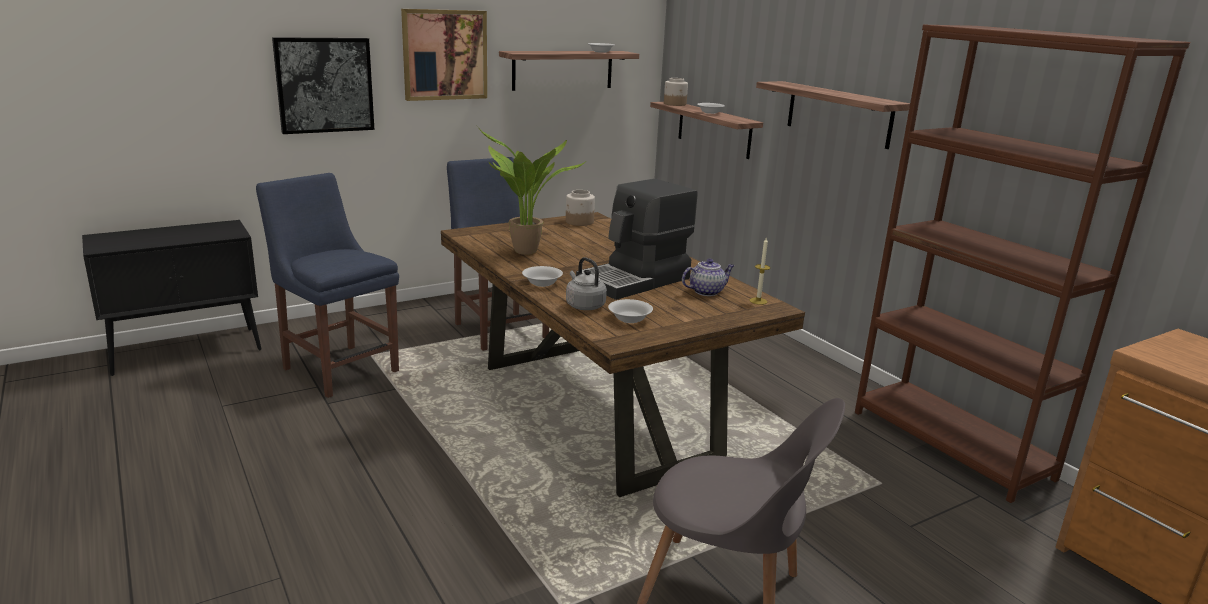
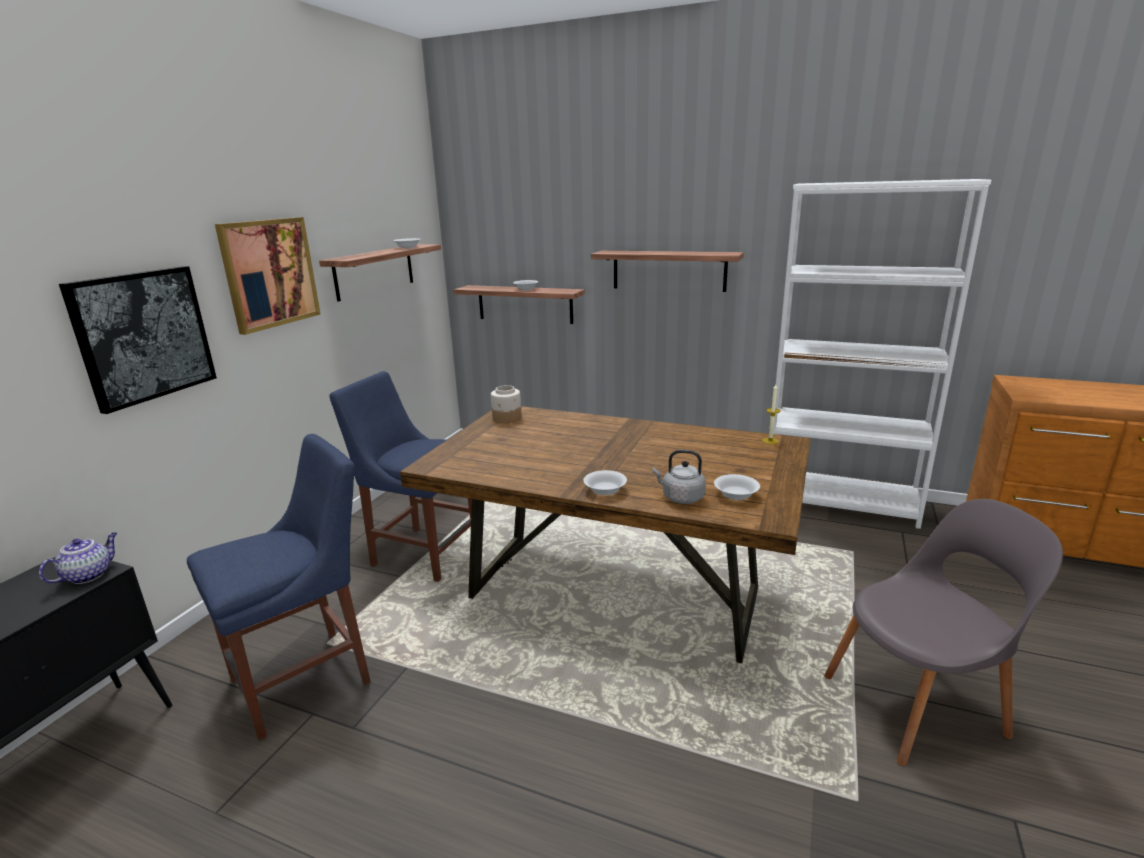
camera: 35 degrees left, 0 degrees up
(338, 368) = (308, 677): blue chair -> blue chair turned 135 degrees clockwise
(525, 253) = (528, 466): potted plant -> none
(636, 280) = (663, 457): coffee machine -> none
(675, 104) = (478, 287): jar -> none
(707, 291) = (726, 446): teapot -> teapot (89, 575)
(950, 444) = (840, 503): brown bookcase -> white bookcase

